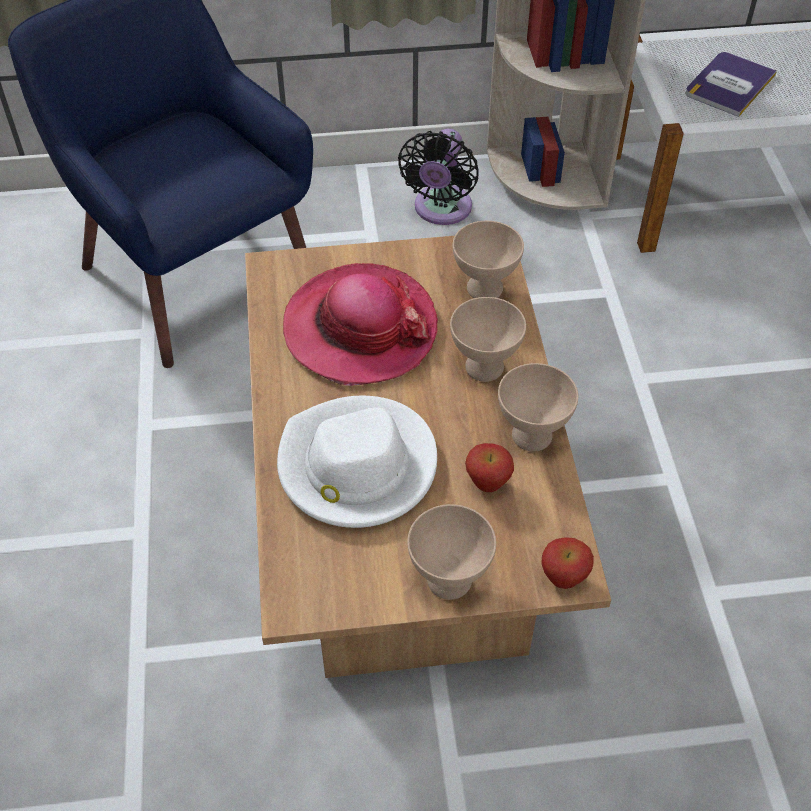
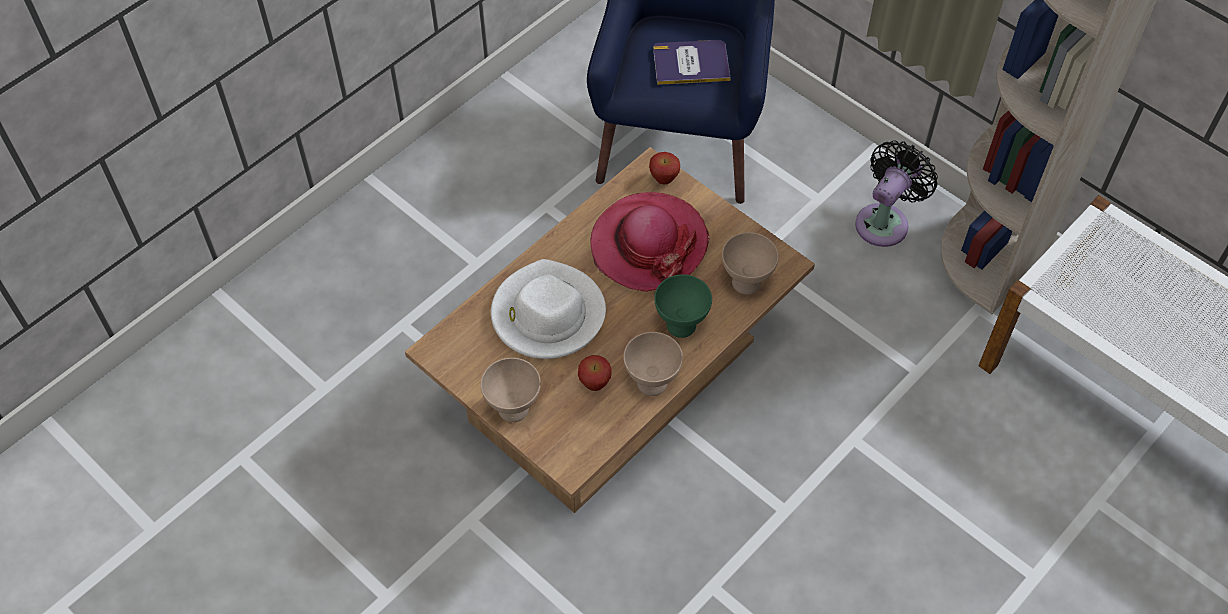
camera: 50 degrees right, 5 degrees up
(441, 210) = (885, 221): black fan -> black fan turned 150 degrees clockwise
(484, 366) = (682, 325): beige bowl -> green bowl
(563, 579) = (563, 462): apple -> apple (664, 180)
(729, 85) = (1113, 293): book -> book (691, 63)

